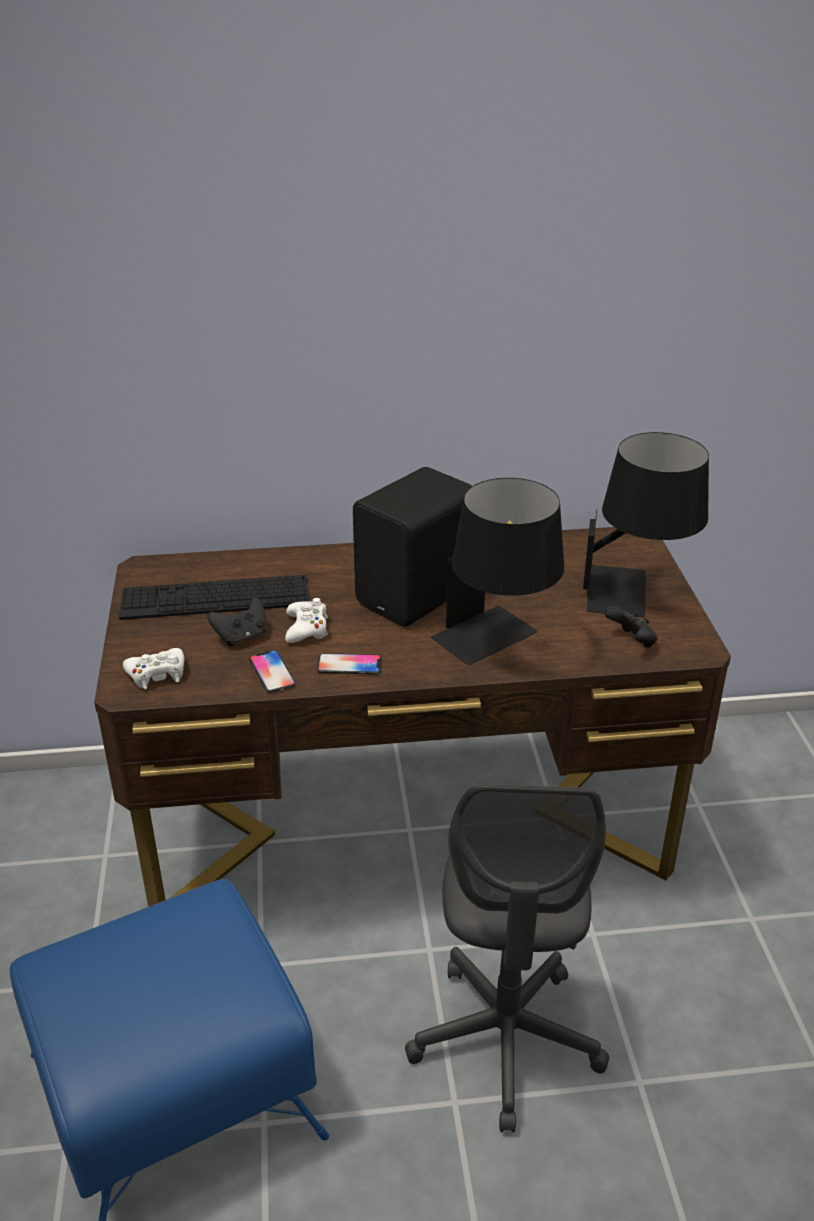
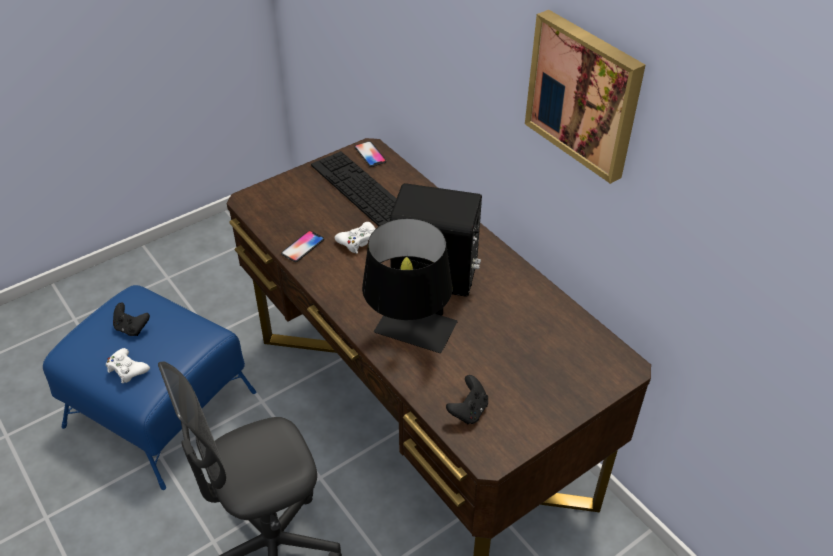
camera: 60 degrees right, 10 degrees up
(157, 674) = (270, 204): white game controller -> white game controller (127, 369)
(241, 637) = (329, 219): black game controller -> black game controller (131, 328)
(349, 665) = (333, 276): phone -> phone (370, 155)
(494, 288) = (585, 94): none -> picture
(636, 592) = (542, 392): black table lamp -> none

